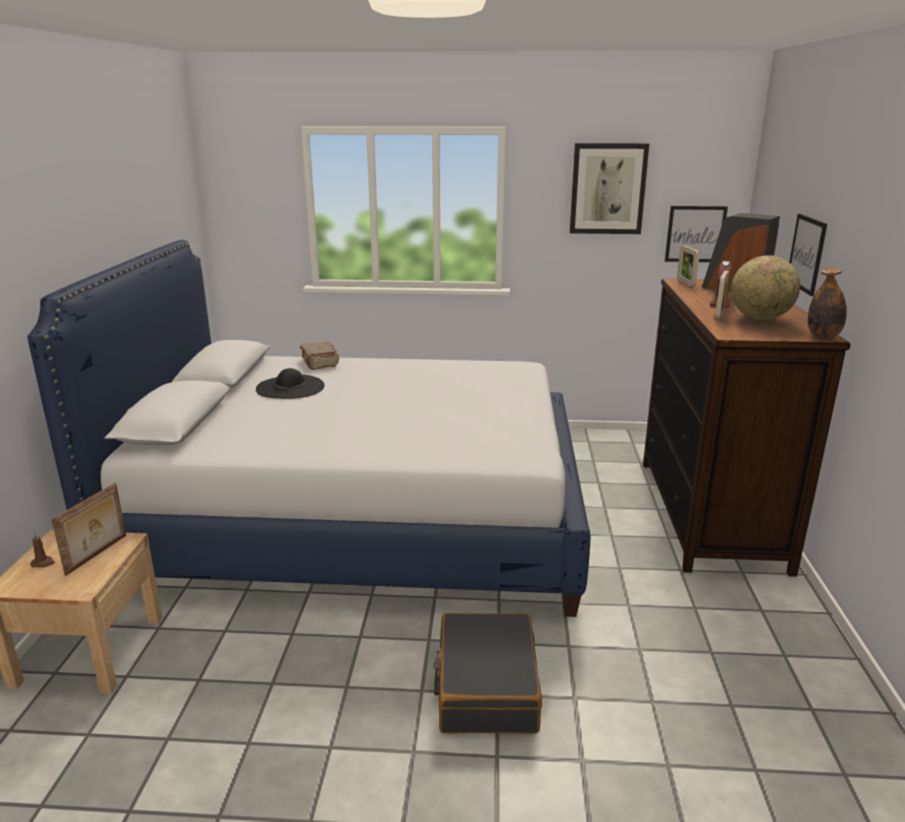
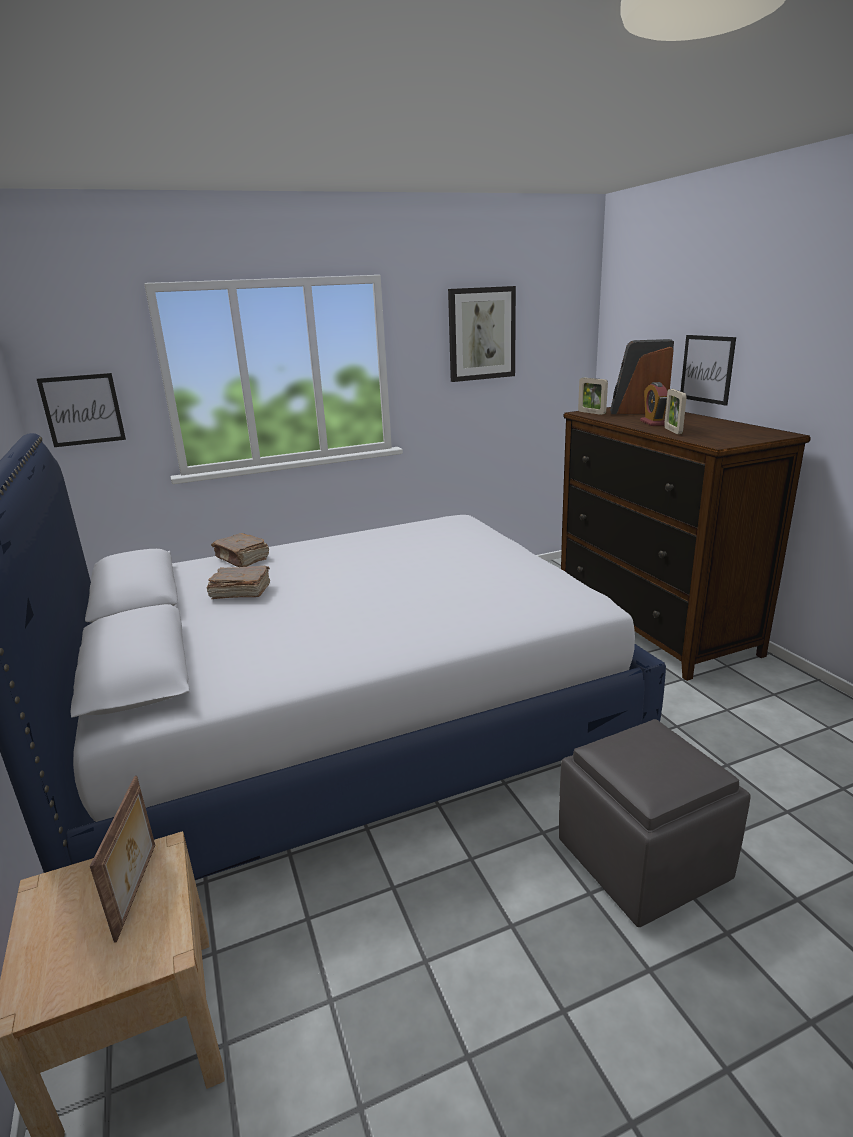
camera: 25 degrees left, 0 degrees up
(43, 563) = (59, 937): brown candle -> none
(290, 387) = (240, 592): black hat -> brown book
(486, 687) = (644, 860): black suitcase -> grey ottoman
(695, 234) = (558, 371): picture -> picture (82, 410)
(760, 318) = (709, 429): globe -> none
(823, 336) = (782, 434): bottle -> none

